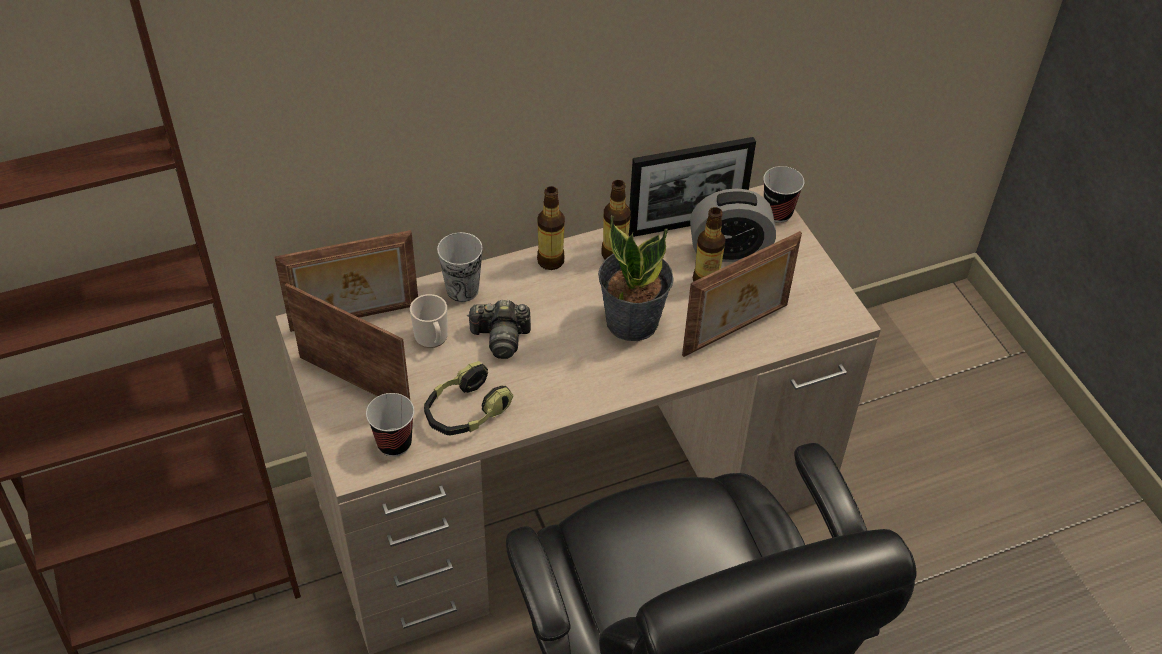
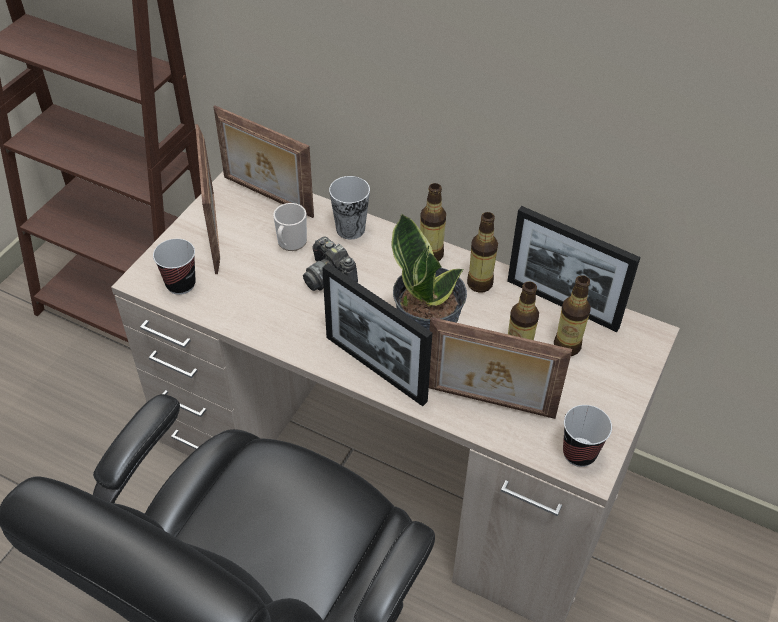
camera: 50 degrees right, 0 degrees up
(466, 412) = (243, 301): headphones -> none
(633, 374) = (375, 369): none -> picture frame
(729, 251) = (567, 346): alarm clock -> bottle
(777, 213) = (647, 350): cup -> cup (579, 453)

